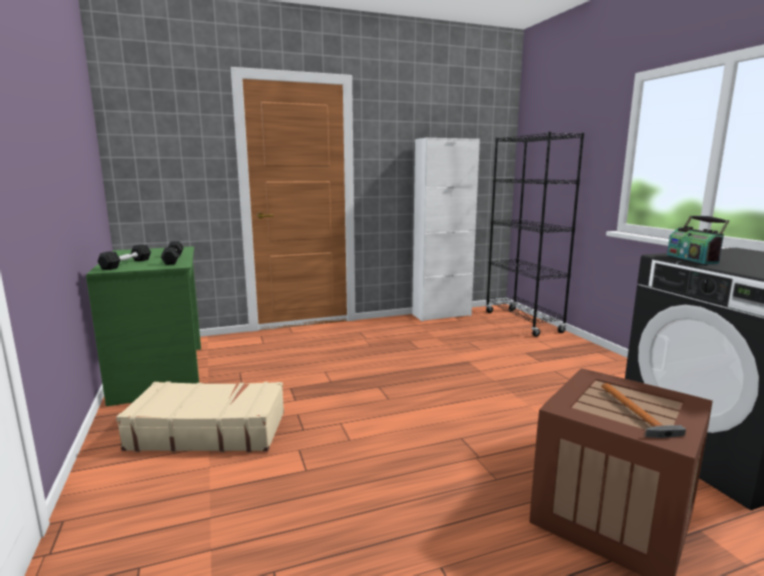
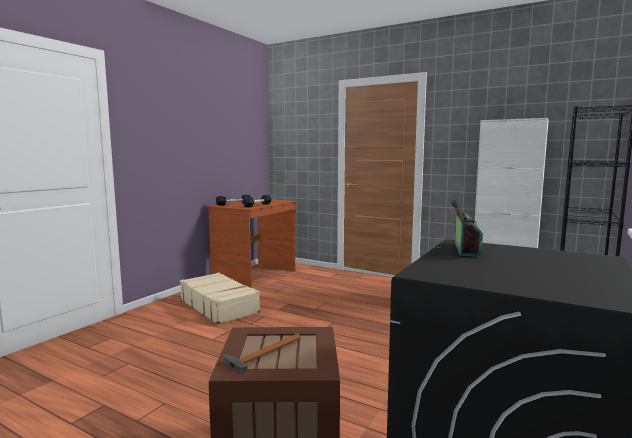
camera: 50 degrees right, 5 degrees down
(161, 373) = (256, 276): green desk -> brown desk
(693, 259) = (464, 249): radio -> radio turned 150 degrees clockwise

